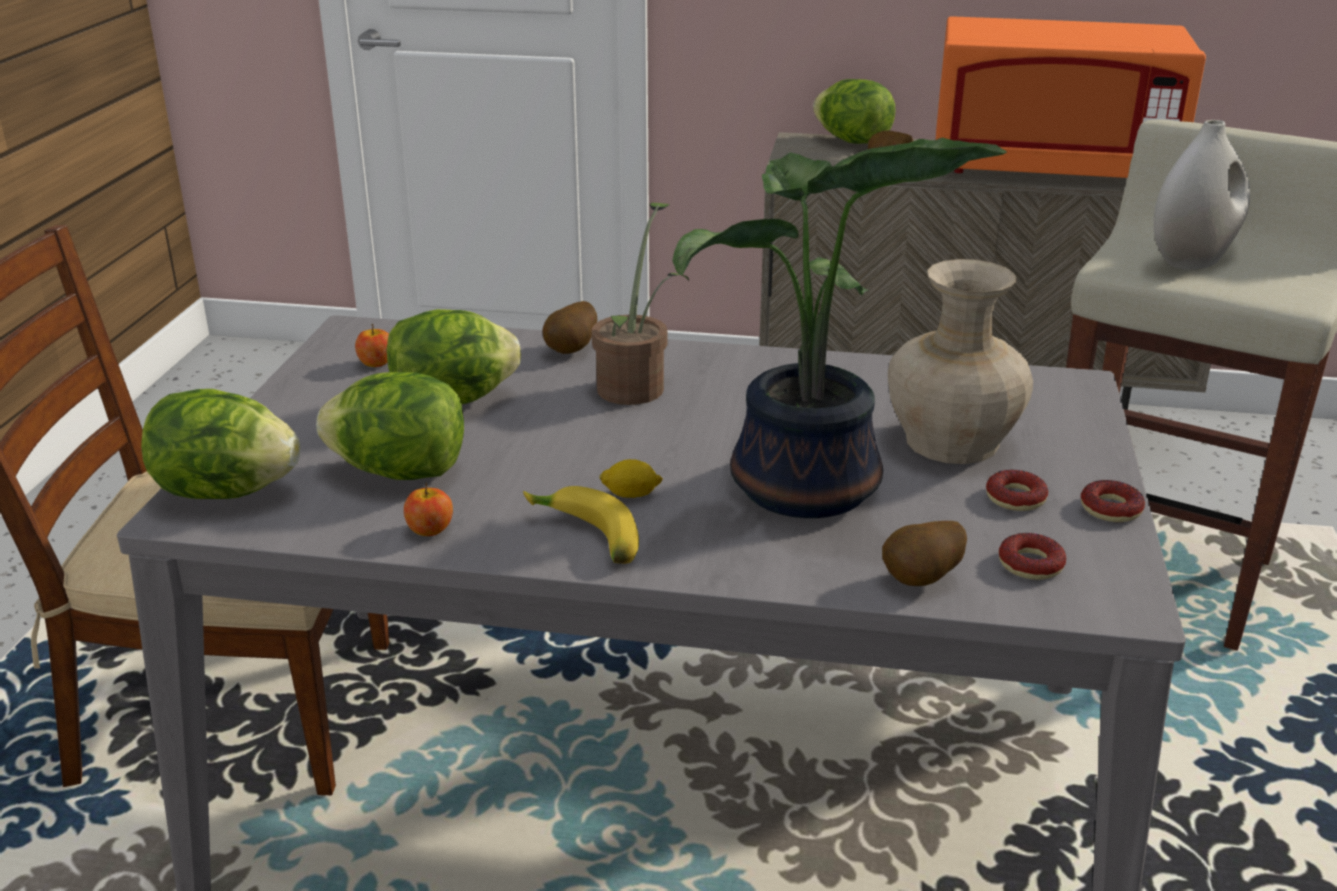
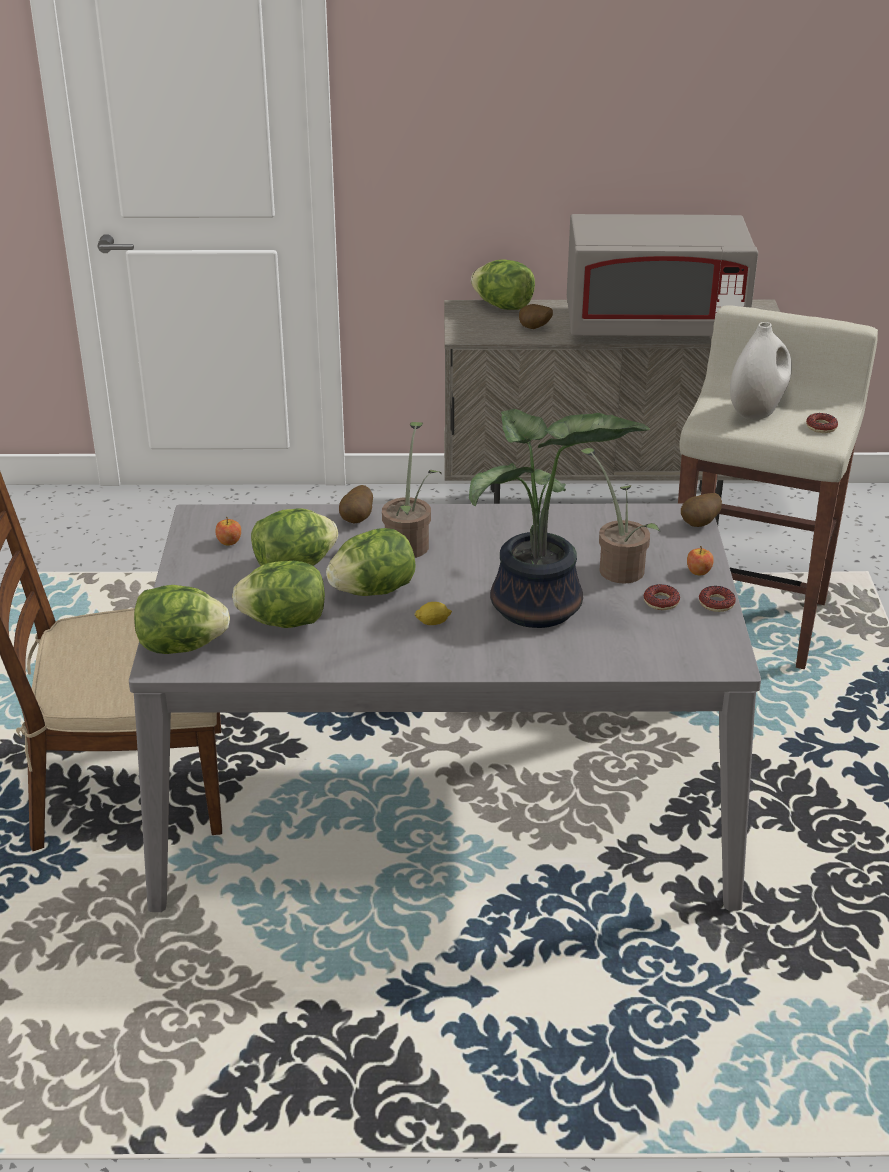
camera: 10 degrees left, 5 degrees up
(430, 530) = (321, 658): apple -> apple (698, 572)
(556, 442) = (373, 591): none -> lettuce
(584, 539) = (415, 655): banana -> none
(922, 581) = (616, 660): potato -> potato (700, 524)
(951, 442) = (618, 567): beige vase -> potted plant
(1030, 564) = (674, 643): donut -> donut (821, 427)
(1050, 169) = (654, 326): orange microwave -> grey microwave

